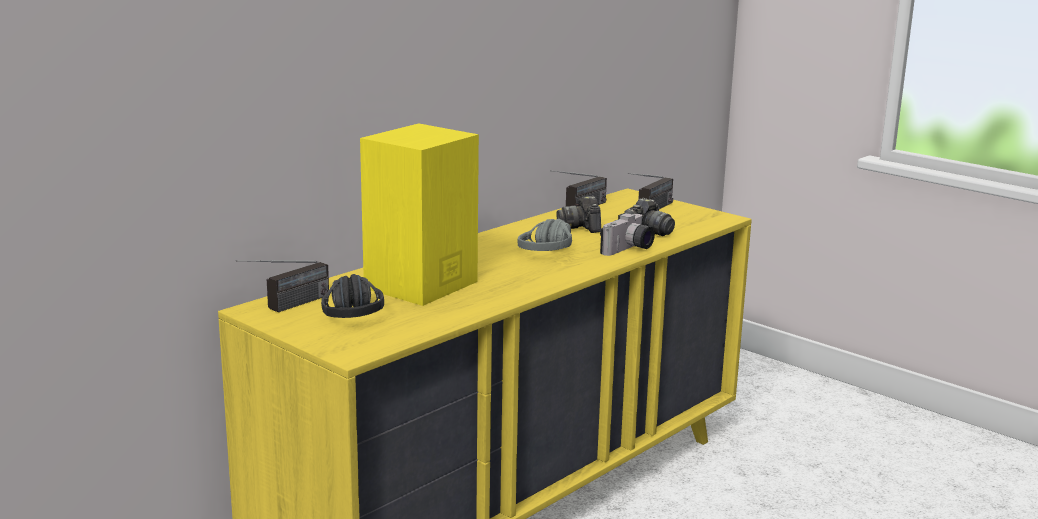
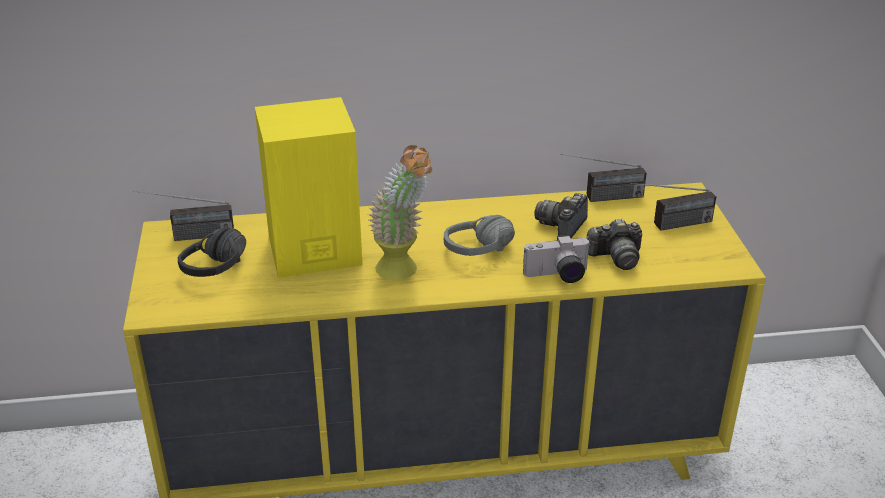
camera: 40 degrees right, 15 degrees up
(518, 277) = (404, 273): none -> potted plant

